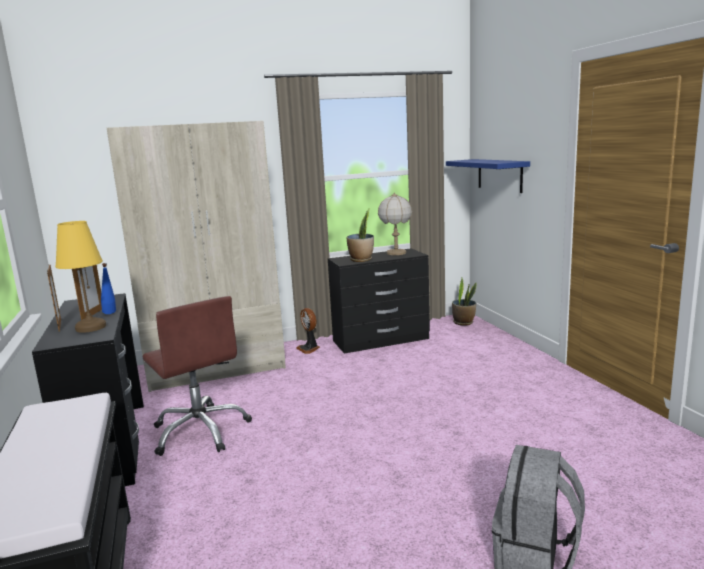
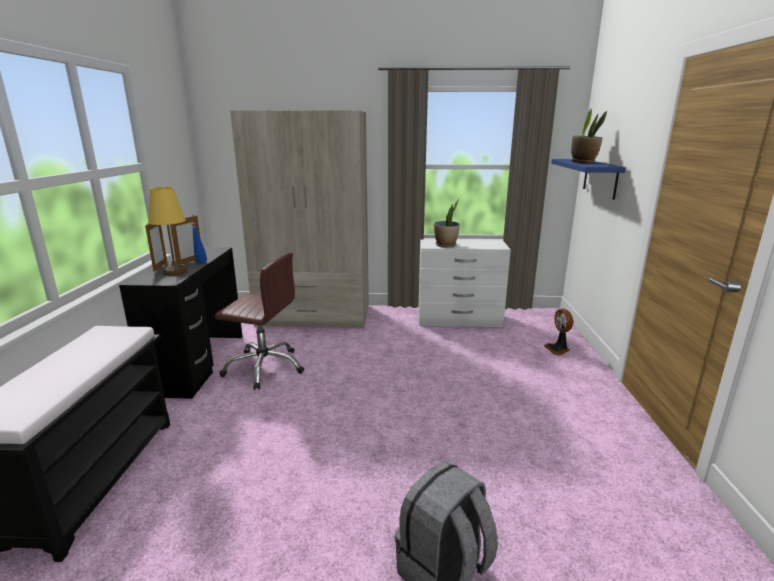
camera: 20 degrees right, 5 degrees up
(201, 431) = (264, 367): brown office chair -> brown office chair turned 60 degrees counterclockwise
(309, 348) = (394, 315): fan -> fan (558, 349)
(381, 340) = (459, 320): black dresser -> white dresser
(396, 253) = (483, 243): table lamp -> none
(463, 322) = (547, 317): potted plant -> potted plant (583, 162)

